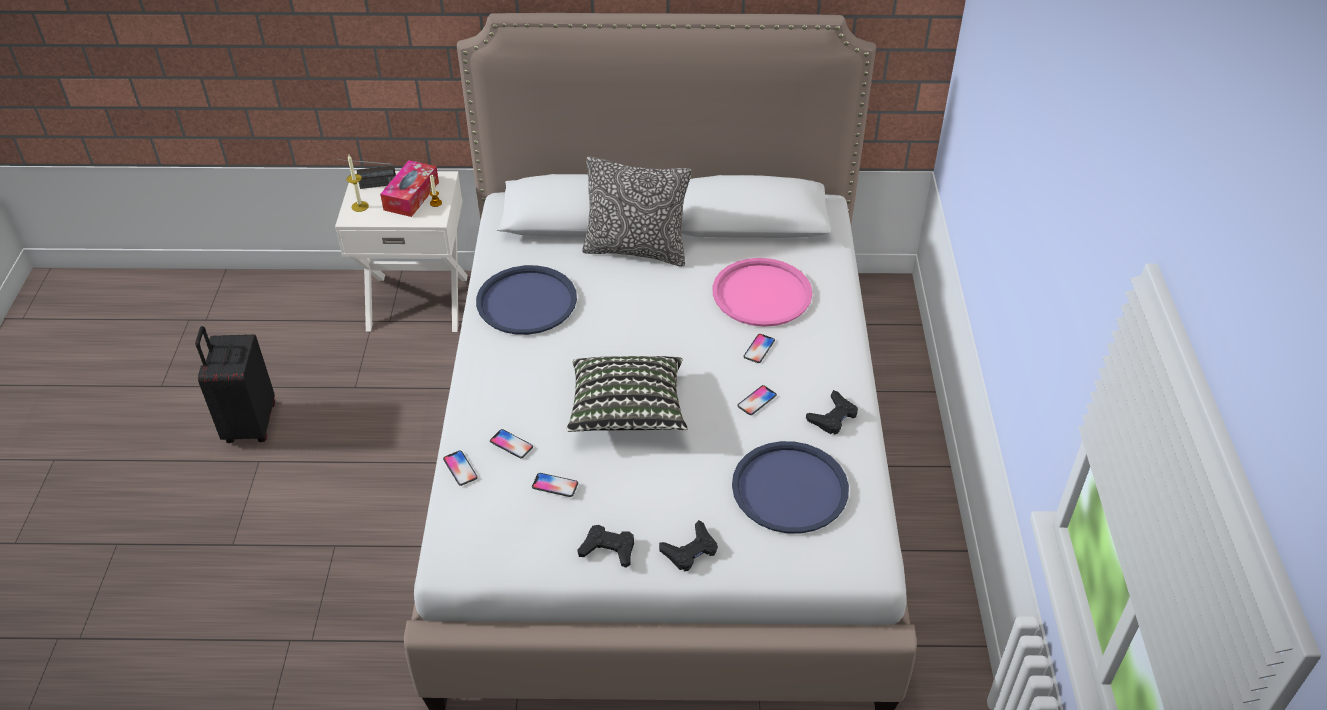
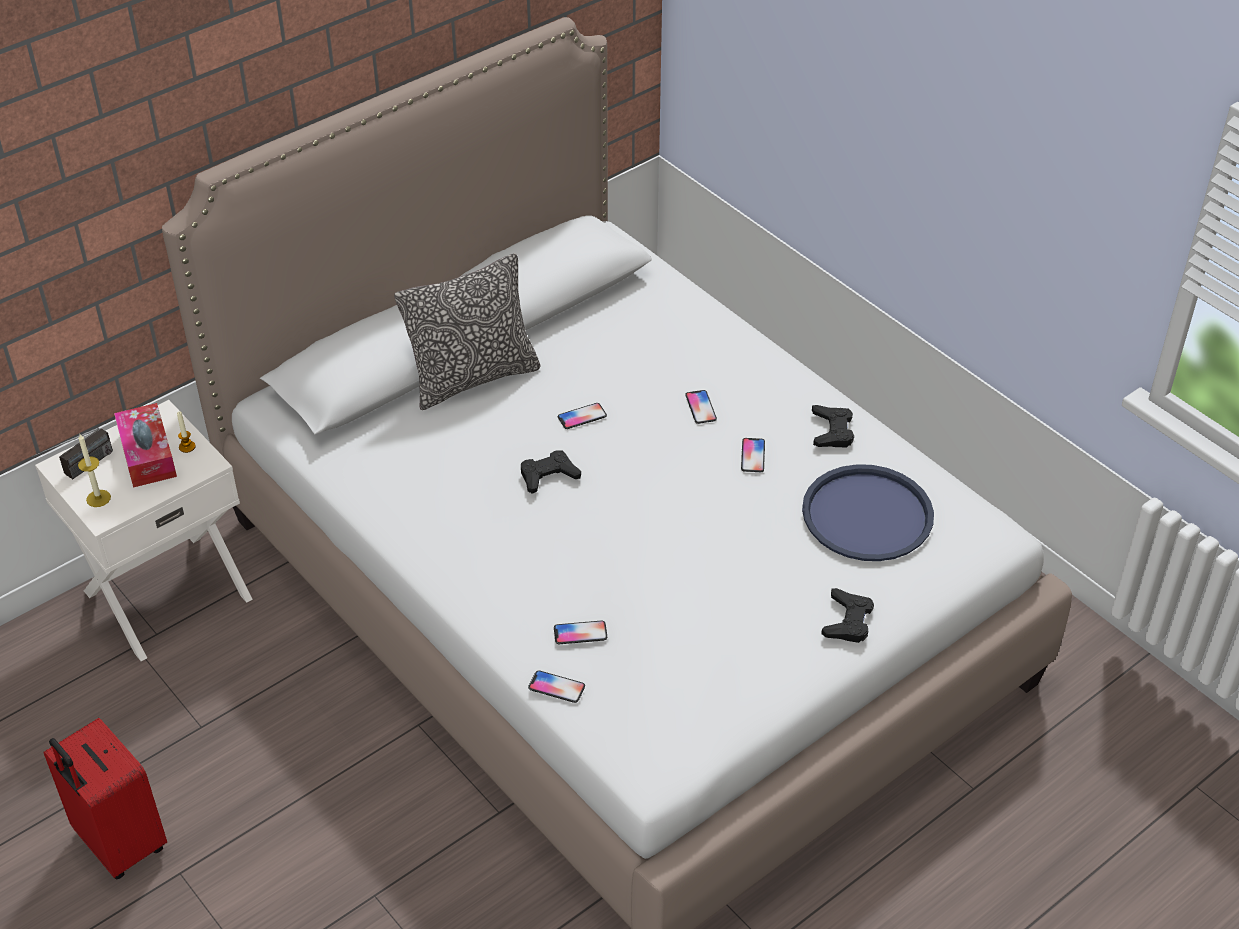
camera: 40 degrees left, 0 degrees up
(249, 424) = (118, 844): black suitcase -> red suitcase
(526, 301) = (423, 491): blue tray -> none
(555, 485) = (668, 643): phone -> phone (582, 417)
(608, 549) = (779, 666): black game controller -> black game controller (548, 476)
(627, 411) = (650, 535): pillow -> none
(762, 293) = (643, 354): pink tray -> none

